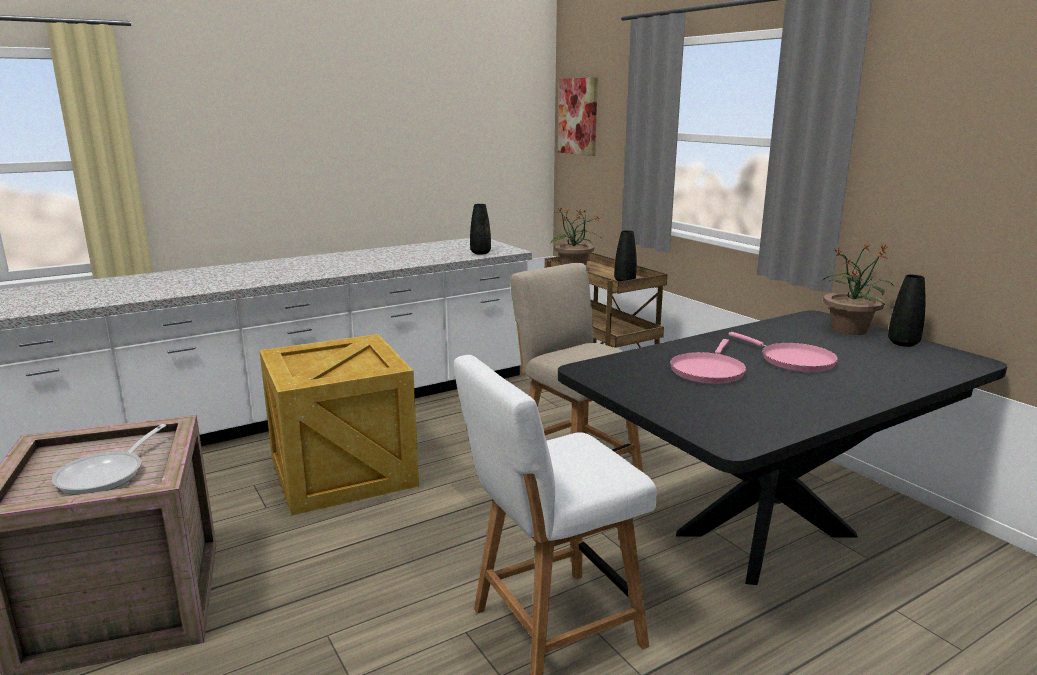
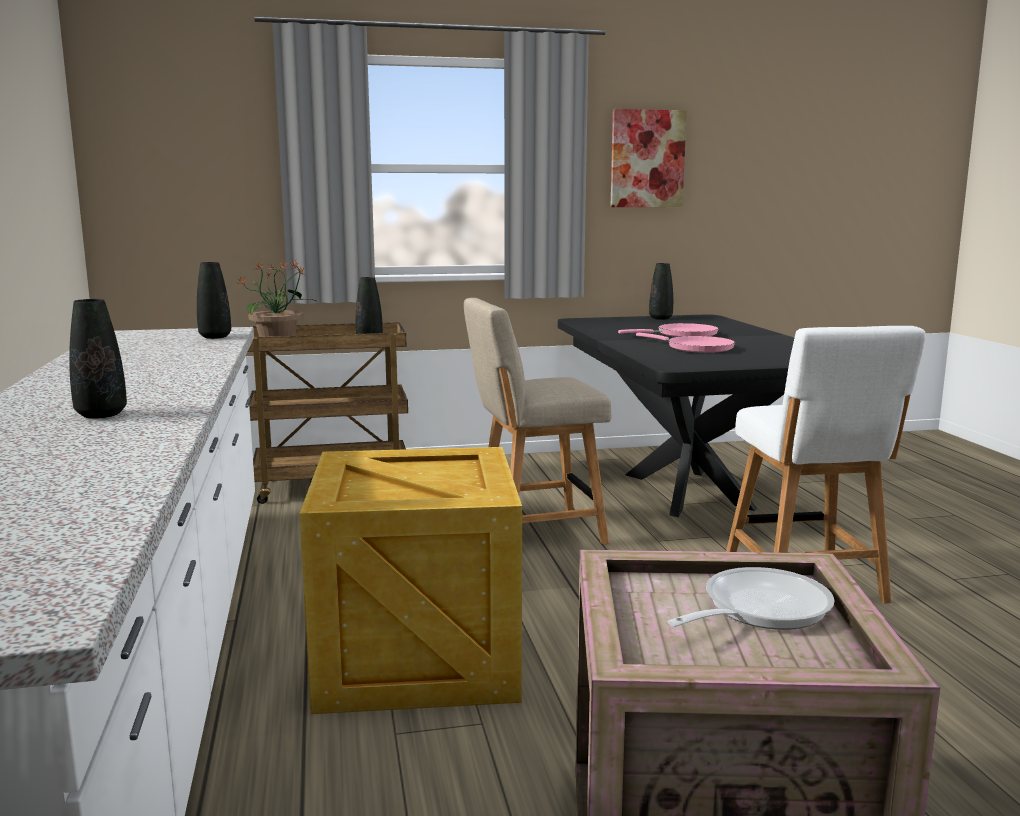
camera: 70 degrees left, 5 degrees down
(107, 474) = (758, 610): frying pan -> frying pan turned 75 degrees counterclockwise
(253, 274) = (101, 414): none -> black vase
(578, 116) = (142, 147): picture -> picture (647, 159)
(849, 329) = (618, 320): potted plant -> none

